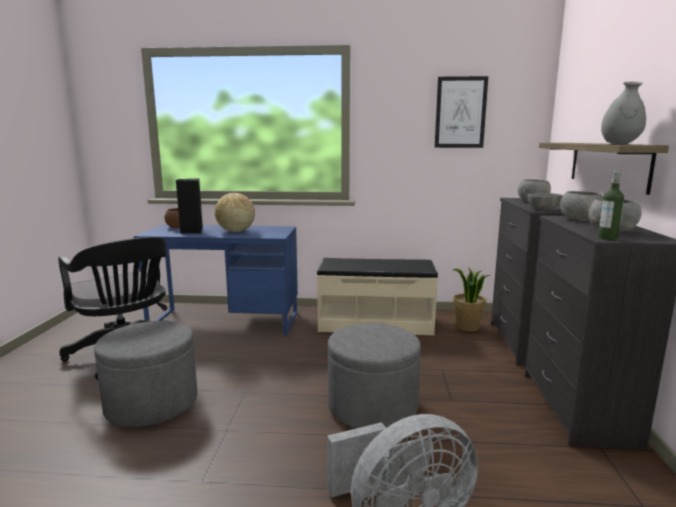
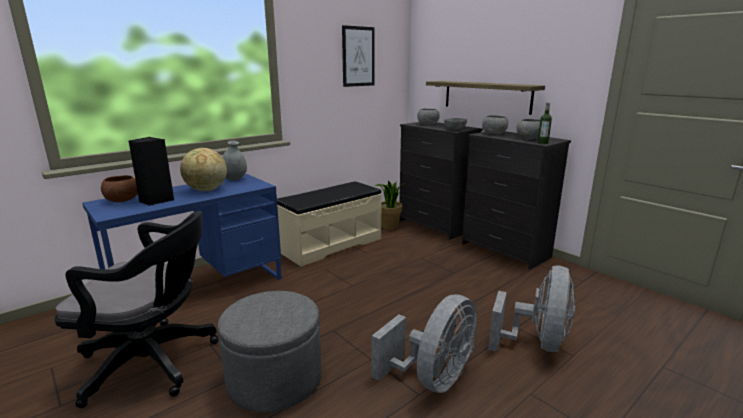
camera: 45 degrees left, 5 degrees up
(236, 478) = (433, 379): none -> grey fan
(372, 406) = (425, 296): grey ottoman -> none
(620, 144) = (515, 84): grey vase -> grey vase (235, 179)

